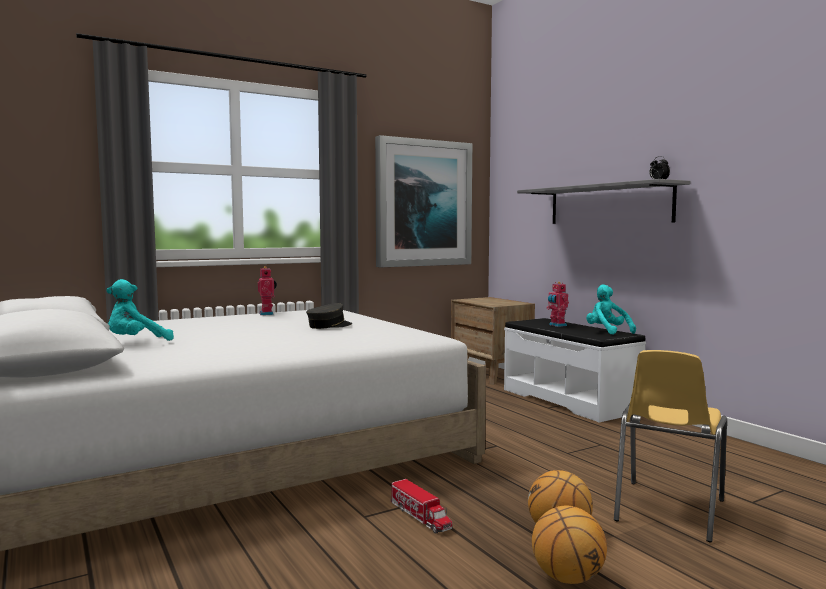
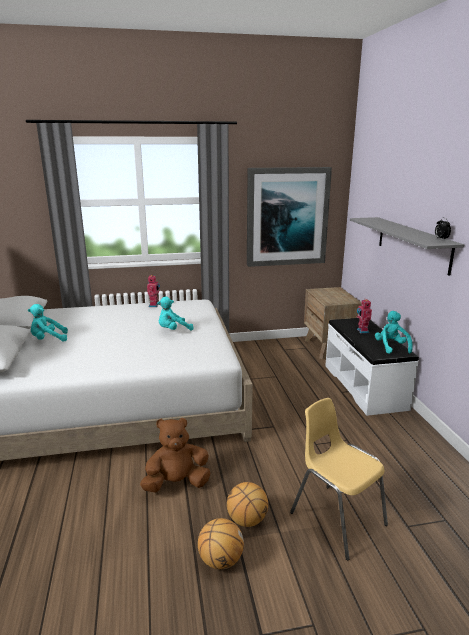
camera: 20 degrees right, 15 degrees up
(329, 326) = (173, 330): grey cap -> turquoise plush toy
(420, 516) = (177, 483): toy truck -> brown plush toy
(667, 510) = (336, 518): yellow chair -> yellow chair turned 90 degrees clockwise

